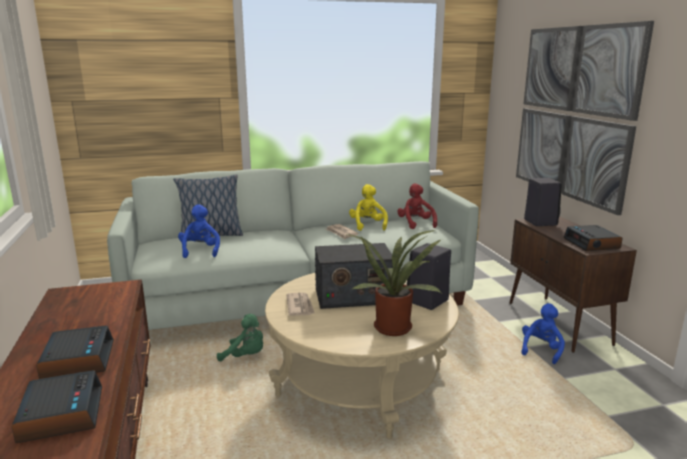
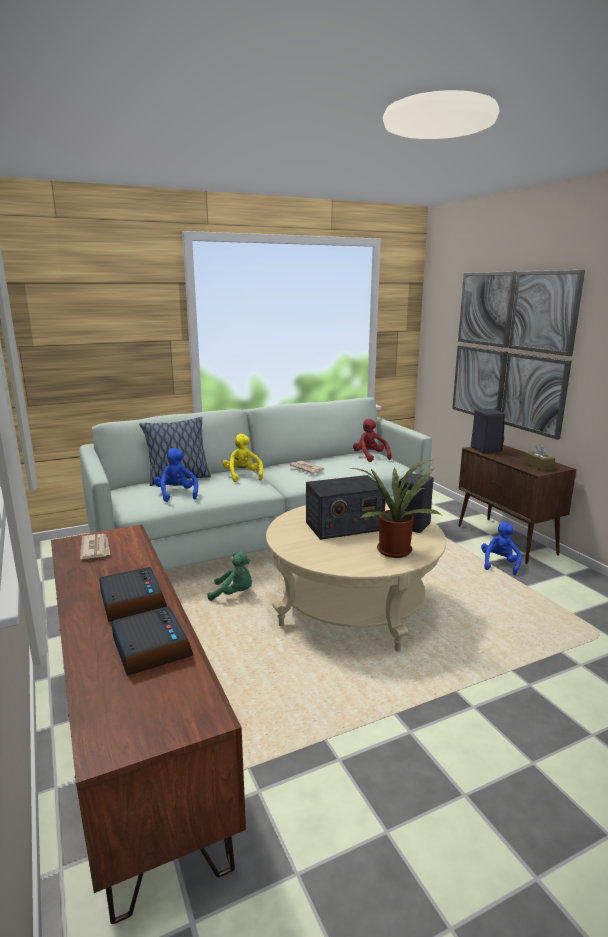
camera: 10 degrees left, 0 degrees up
(300, 306) = (300, 539): newspaper -> newspaper (96, 548)
(368, 225) = (327, 461): yellow plush toy -> yellow plush toy (243, 476)
(592, 244) = (538, 466): alarm clock -> brown tissue box

